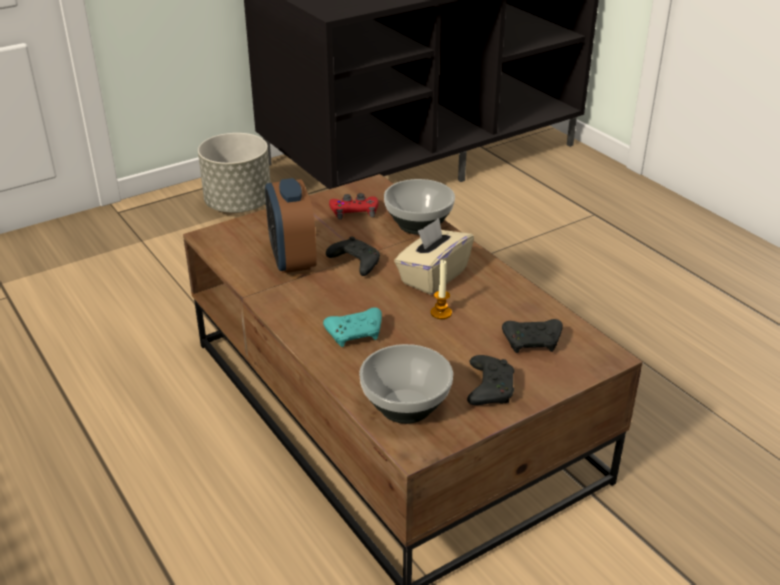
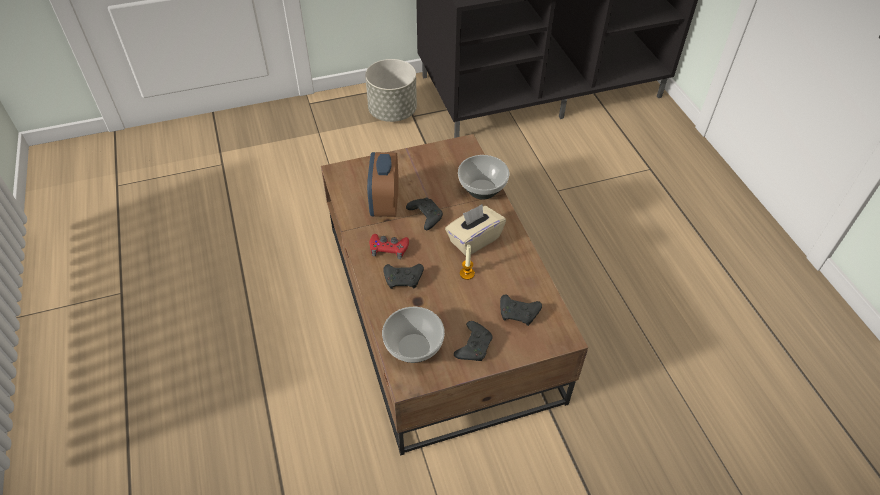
camera: 15 degrees right, 15 degrees up
(354, 211) = (442, 167): red game controller -> red game controller (389, 248)
(356, 334) = (404, 279): turquoise game controller -> black game controller

